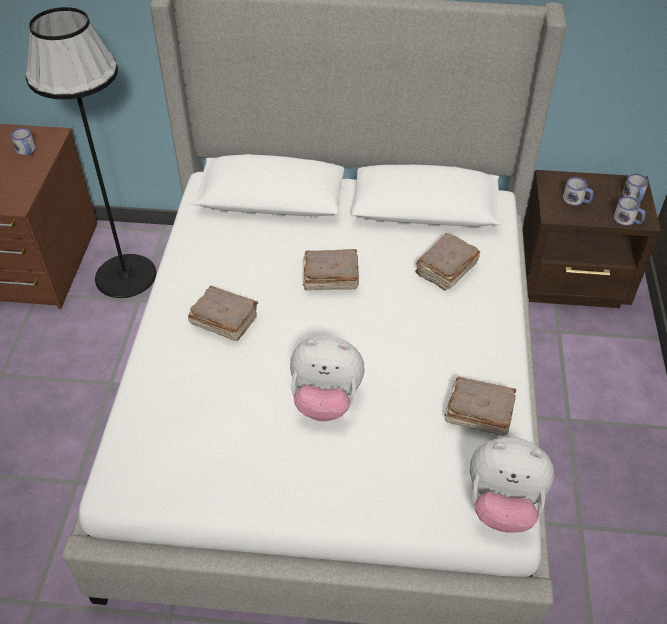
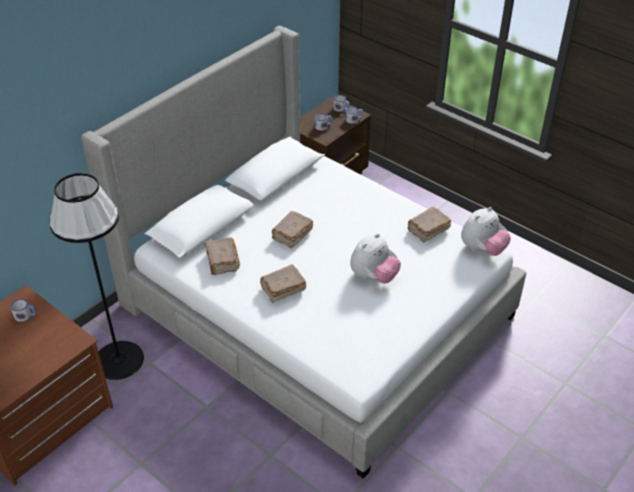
camera: 55 degrees left, 5 degrees down
(445, 270) = (328, 192): brown book -> brown book (222, 262)

